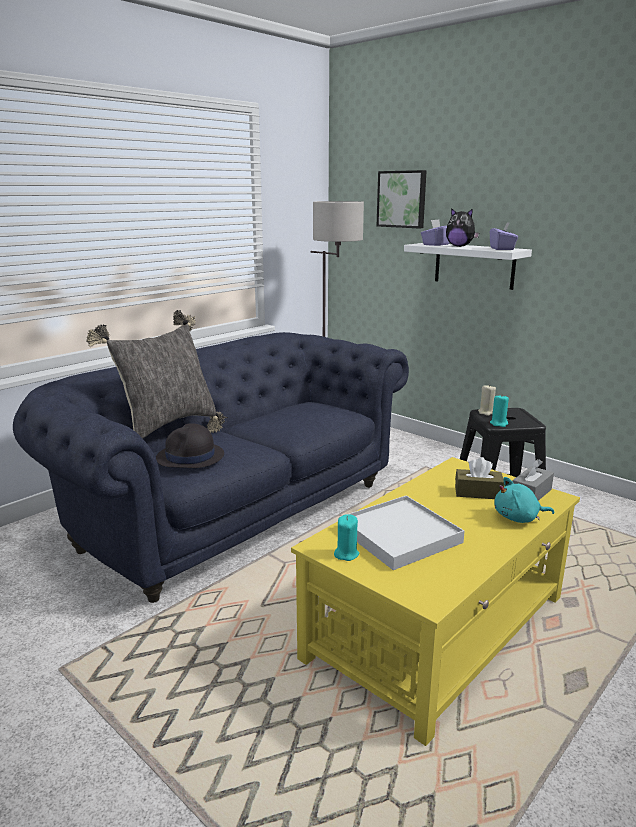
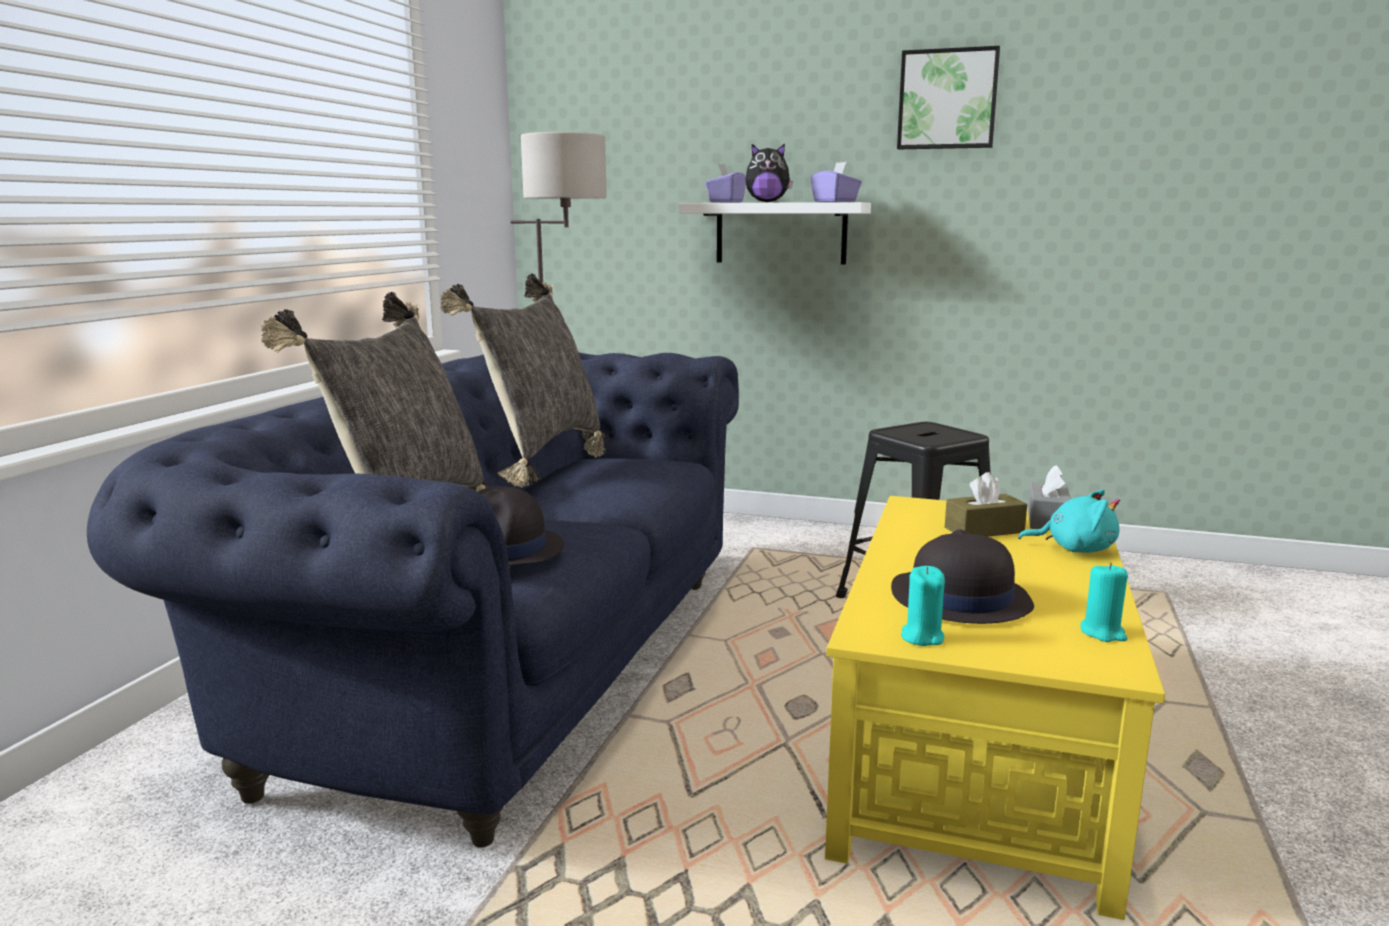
camera: 25 degrees left, 5 degrees down
(271, 407) = (536, 471): none -> pillow
(399, 535) = (959, 598): white tray -> black hat
(402, 199) = (651, 138): picture -> picture (947, 99)
(486, 412) = (895, 430): beige candle -> none
(499, 423) = (930, 440): turquoise candle -> turquoise candle (1103, 633)
(518, 518) = (1074, 549): turquoise plush toy -> turquoise plush toy turned 135 degrees counterclockwise

